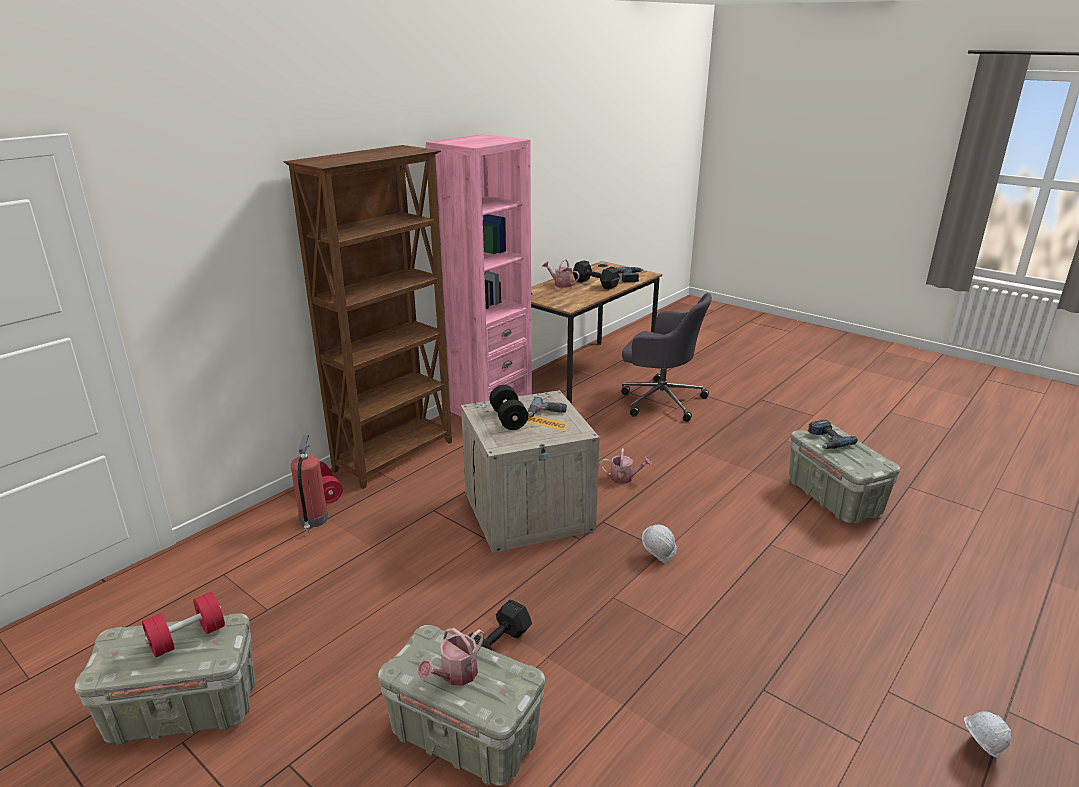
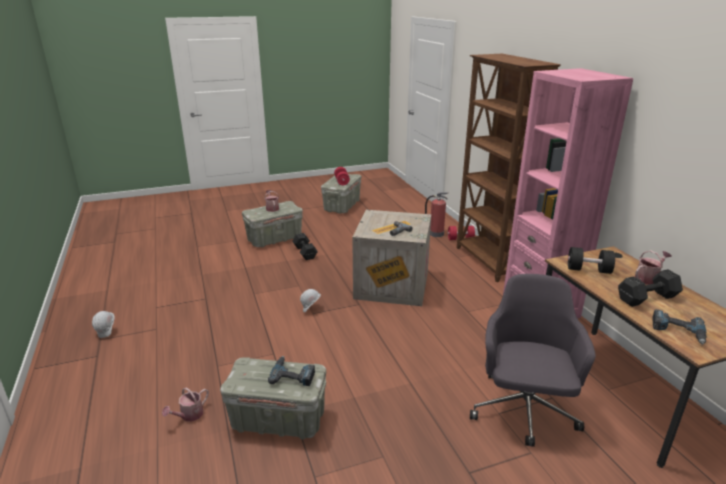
camera: 120 degrees right, 0 degrees up
(508, 419) = (400, 221): black dumbbell -> black dumbbell (588, 270)
(624, 478) = (397, 330): watering can -> watering can (189, 415)
(660, 400) = (523, 411): grey office chair -> grey office chair turned 135 degrees clockwise

